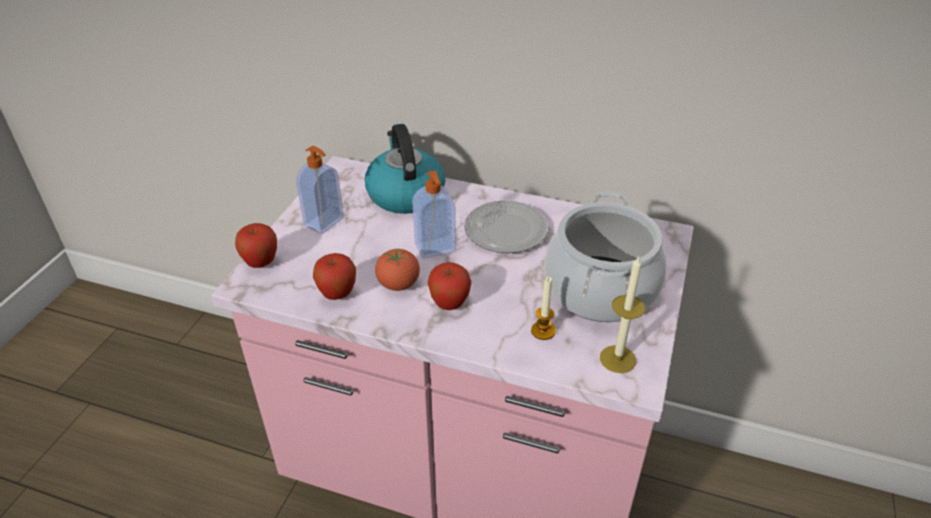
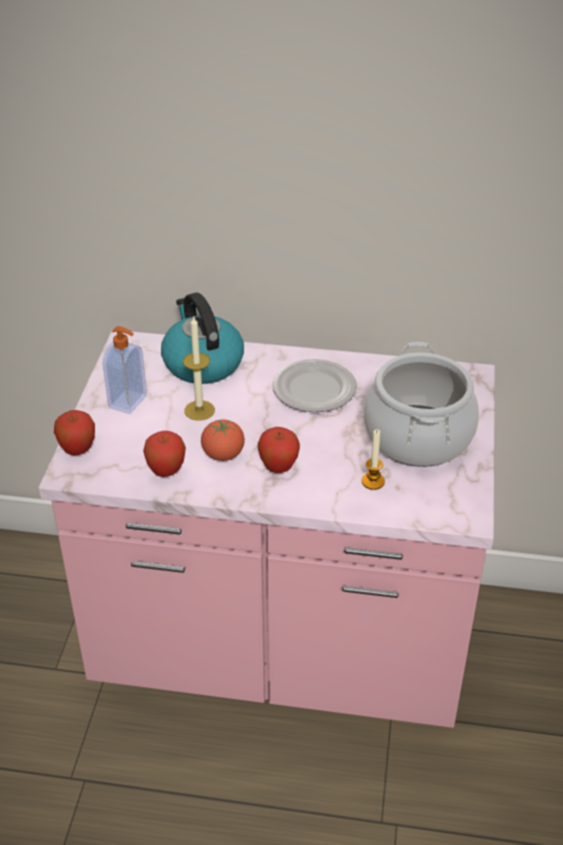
camera: 10 degrees left, 0 degrees up
(435, 249) = (249, 416): soap dispenser -> none
(617, 359) = (446, 498): candle -> candle (199, 410)

